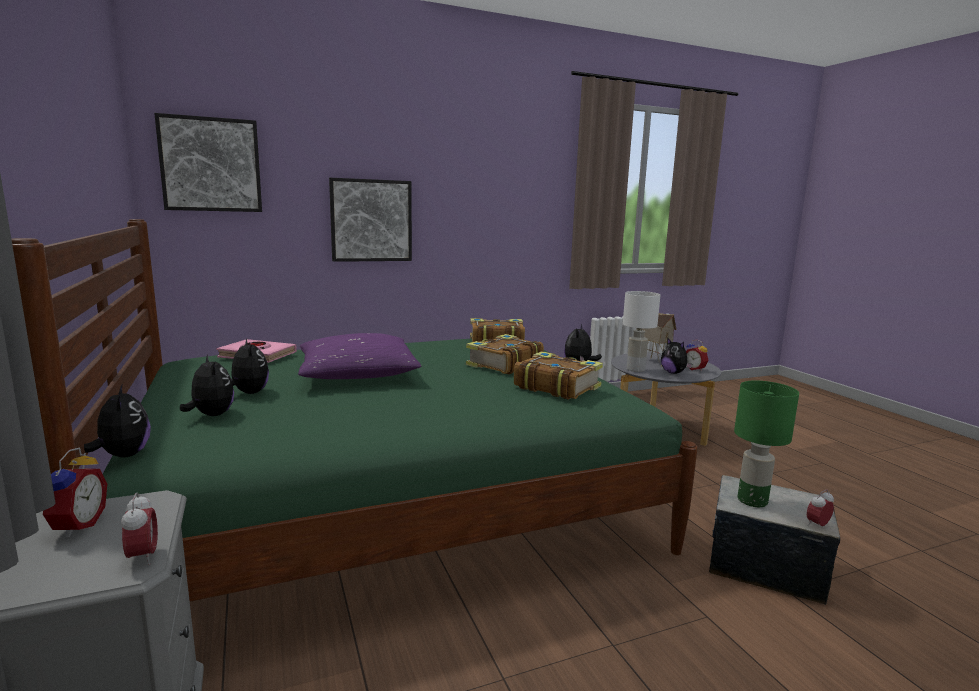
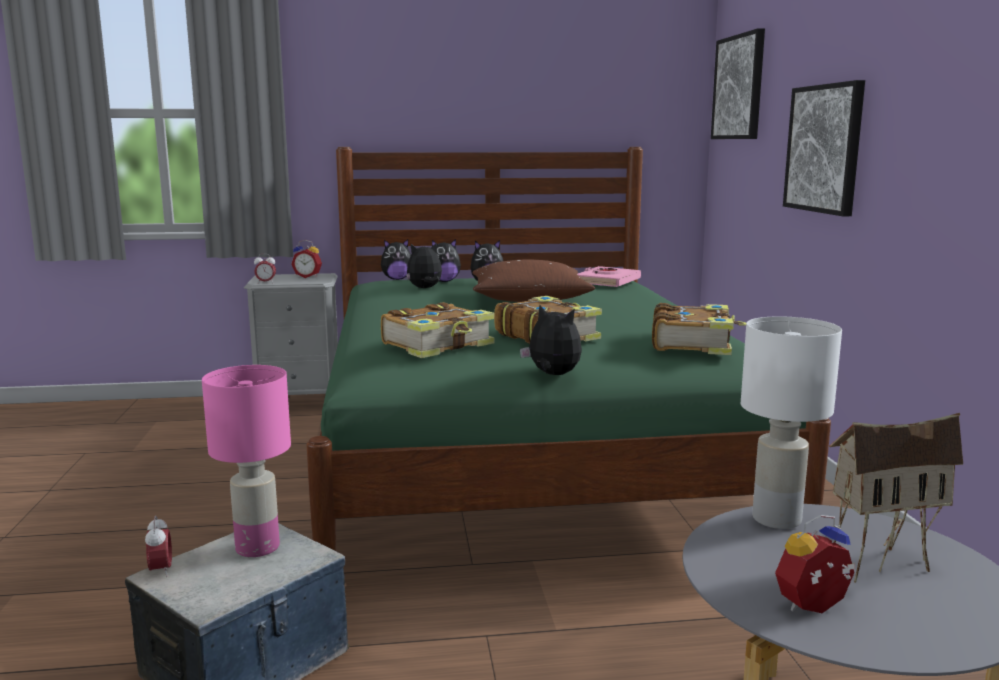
camera: 105 degrees right, 0 degrees up
(357, 373) = (529, 299): purple pillow -> brown pillow
(673, 373) = (759, 561): plush toy -> plush toy (425, 288)
(751, 500) = (259, 548): green table lamp -> pink table lamp

